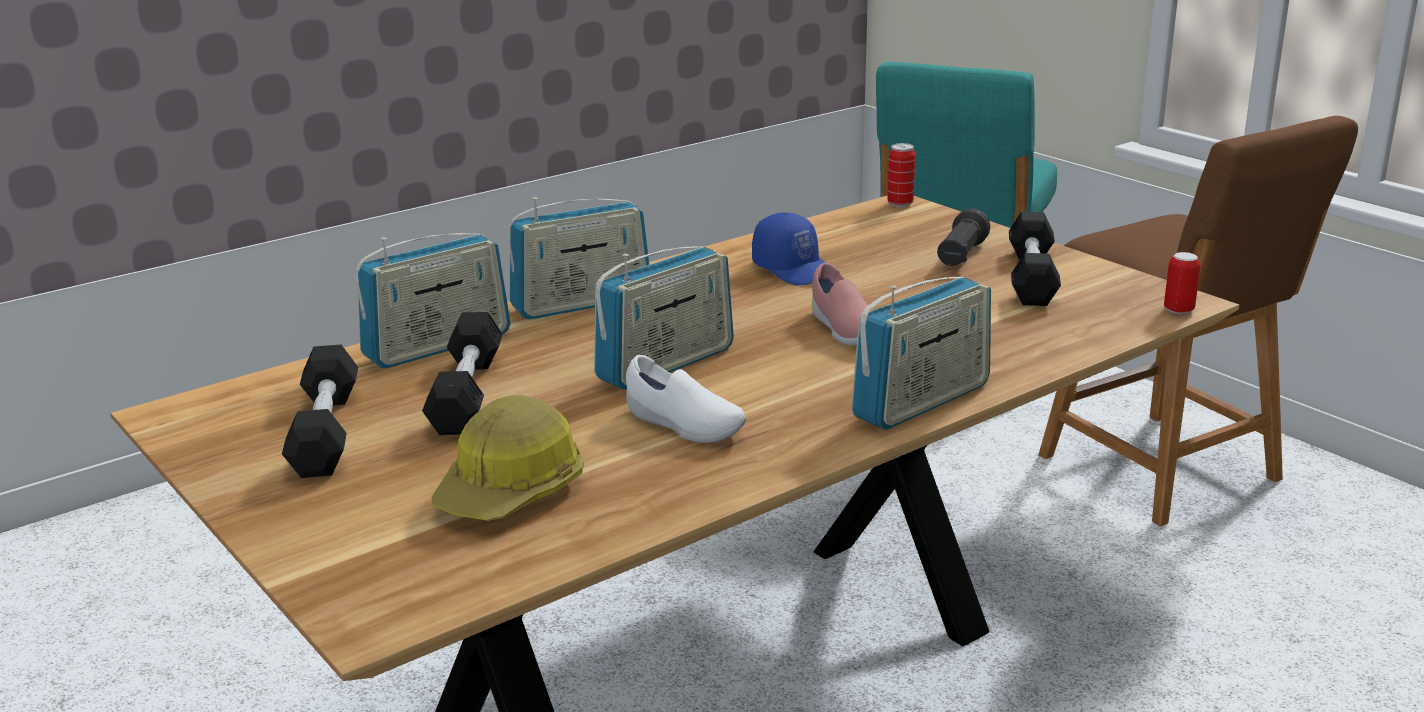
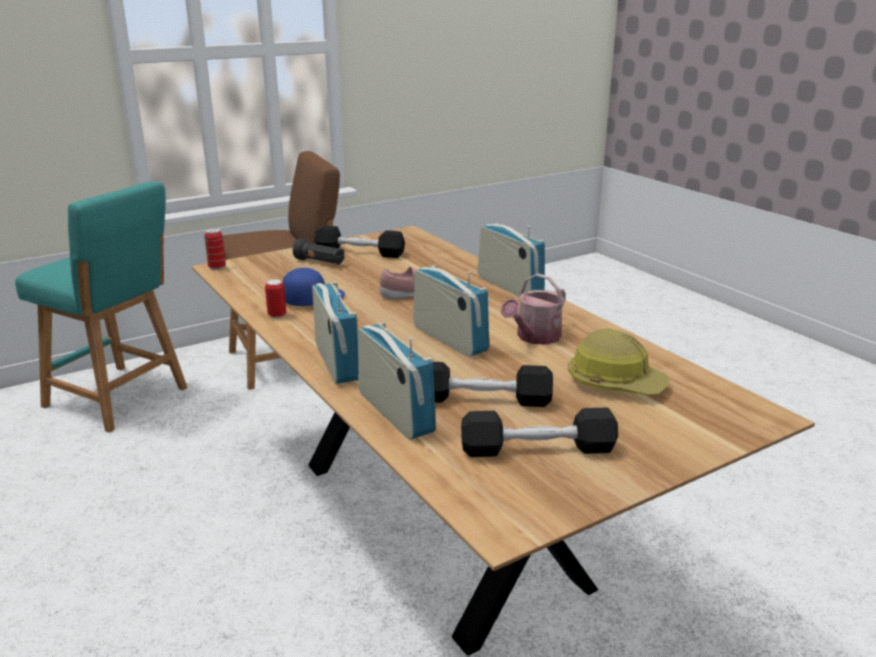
camera: 85 degrees left, 0 degrees up
(683, 426) = (534, 337): white shoe -> watering can
(1178, 310) = (417, 234): can -> can (277, 315)

